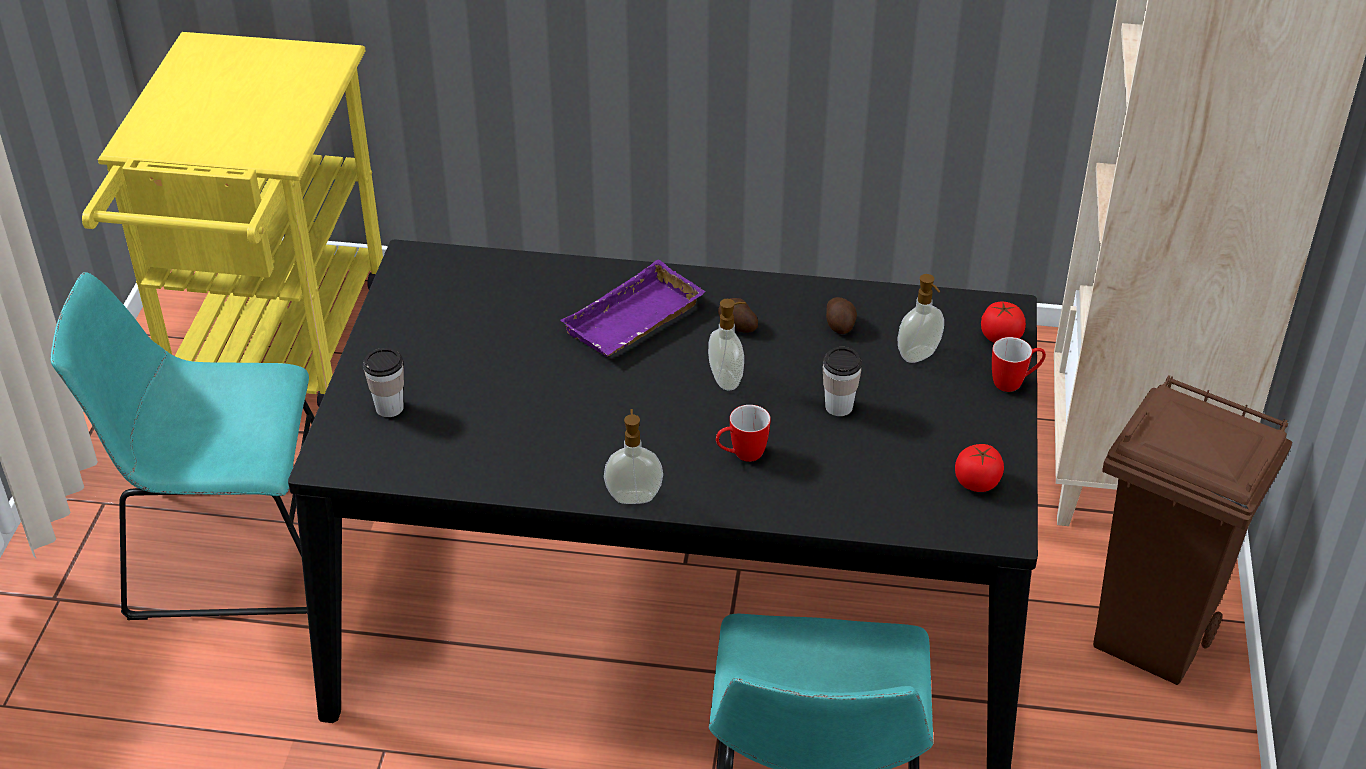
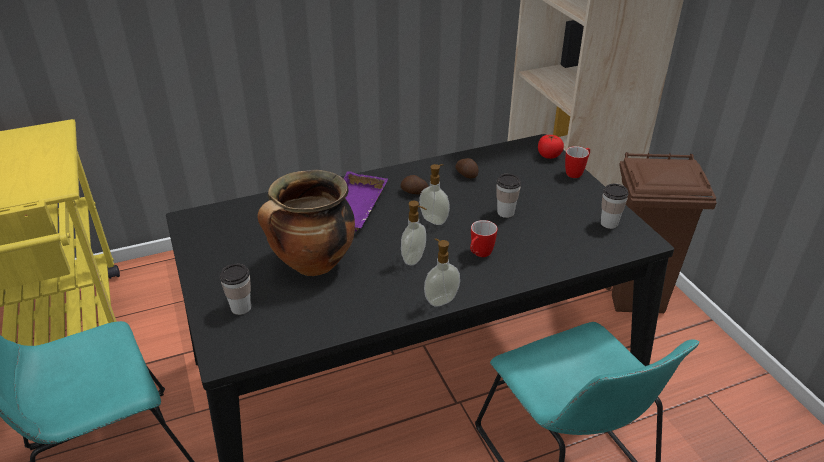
camera: 30 degrees left, 5 degrees down
(515, 385) = (313, 265): none -> cooking pot
(919, 355) = (520, 176): soap dispenser -> soap dispenser (414, 259)
(977, 482) = (609, 223): tomato -> cup

